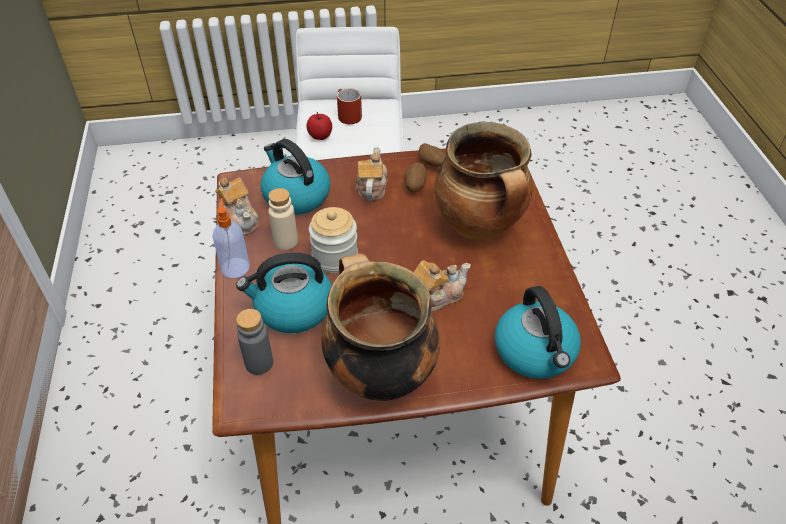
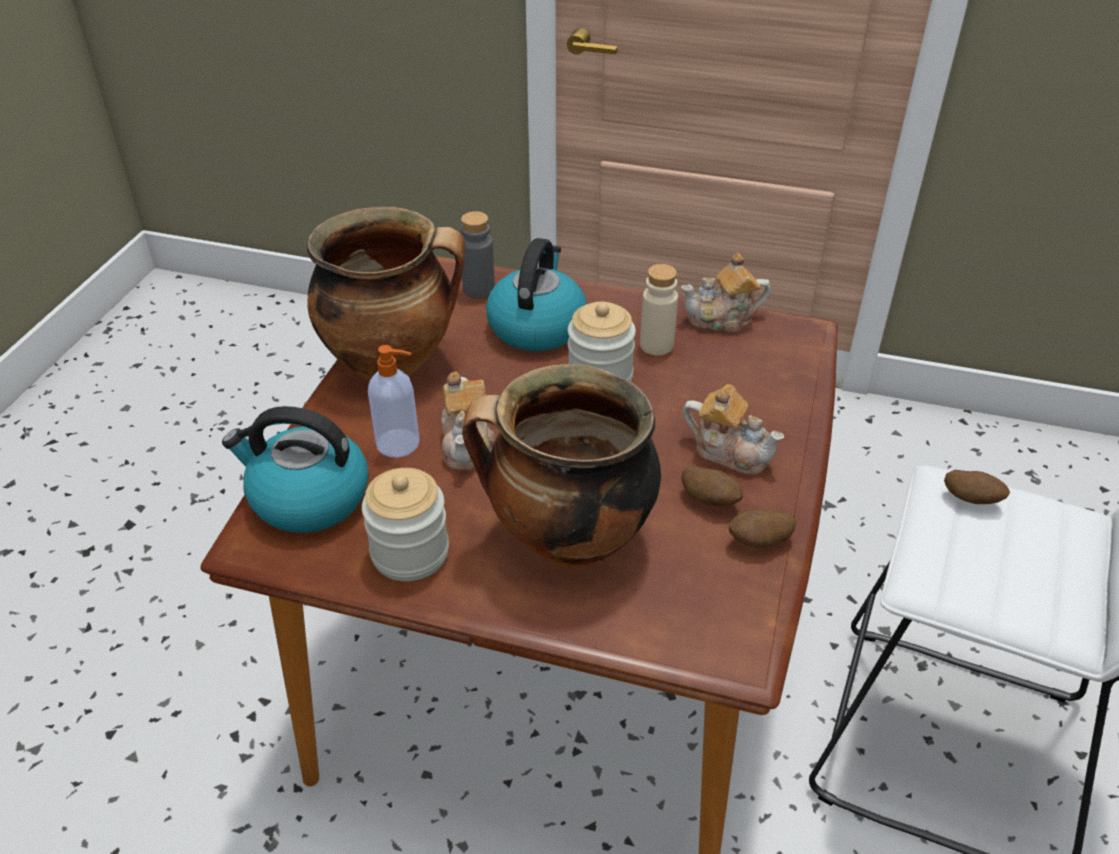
camera: 115 degrees right, 5 degrees down
(235, 267) = (635, 300): soap dispenser -> soap dispenser (399, 443)
(295, 196) = (747, 373): kettle -> none
(320, 136) = (971, 500): apple -> potato
(346, 115) = (1038, 555): red mug -> none
(536, 284) = (410, 553): none -> jar

